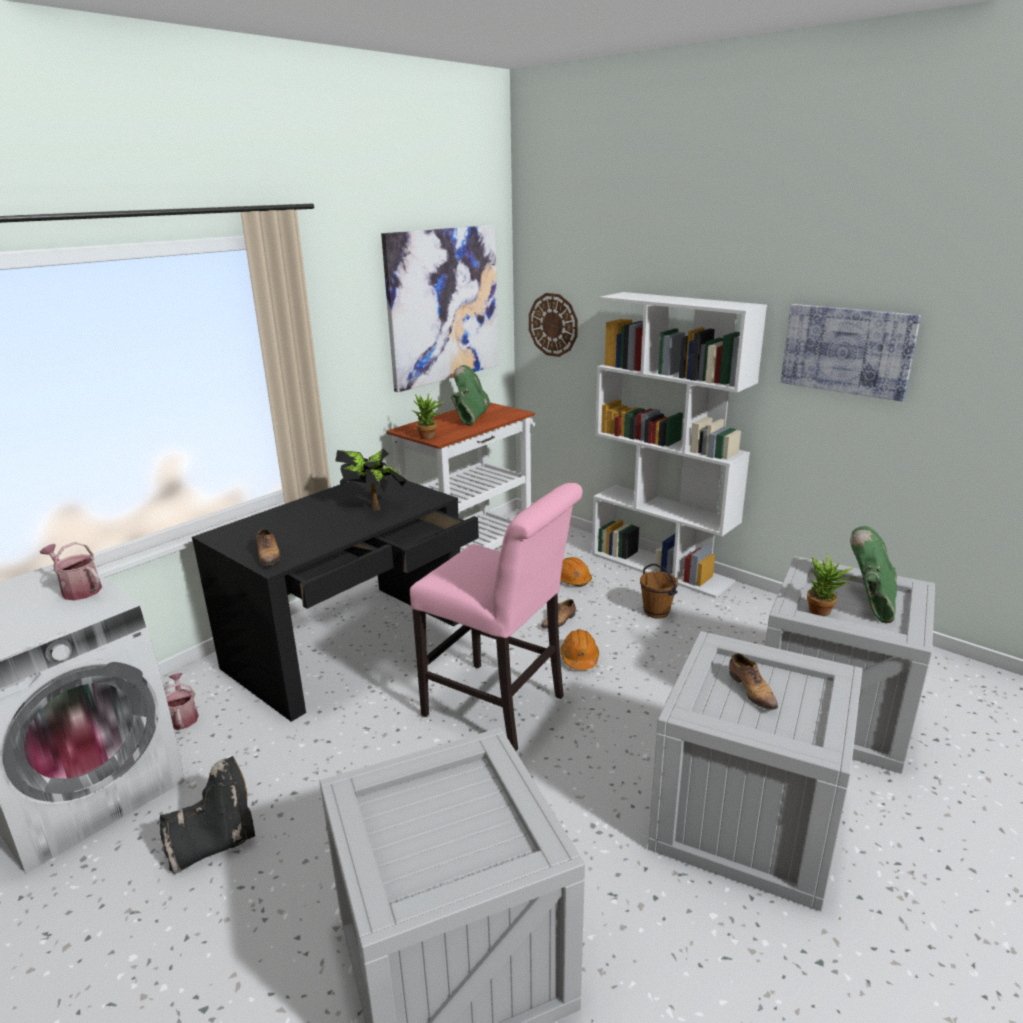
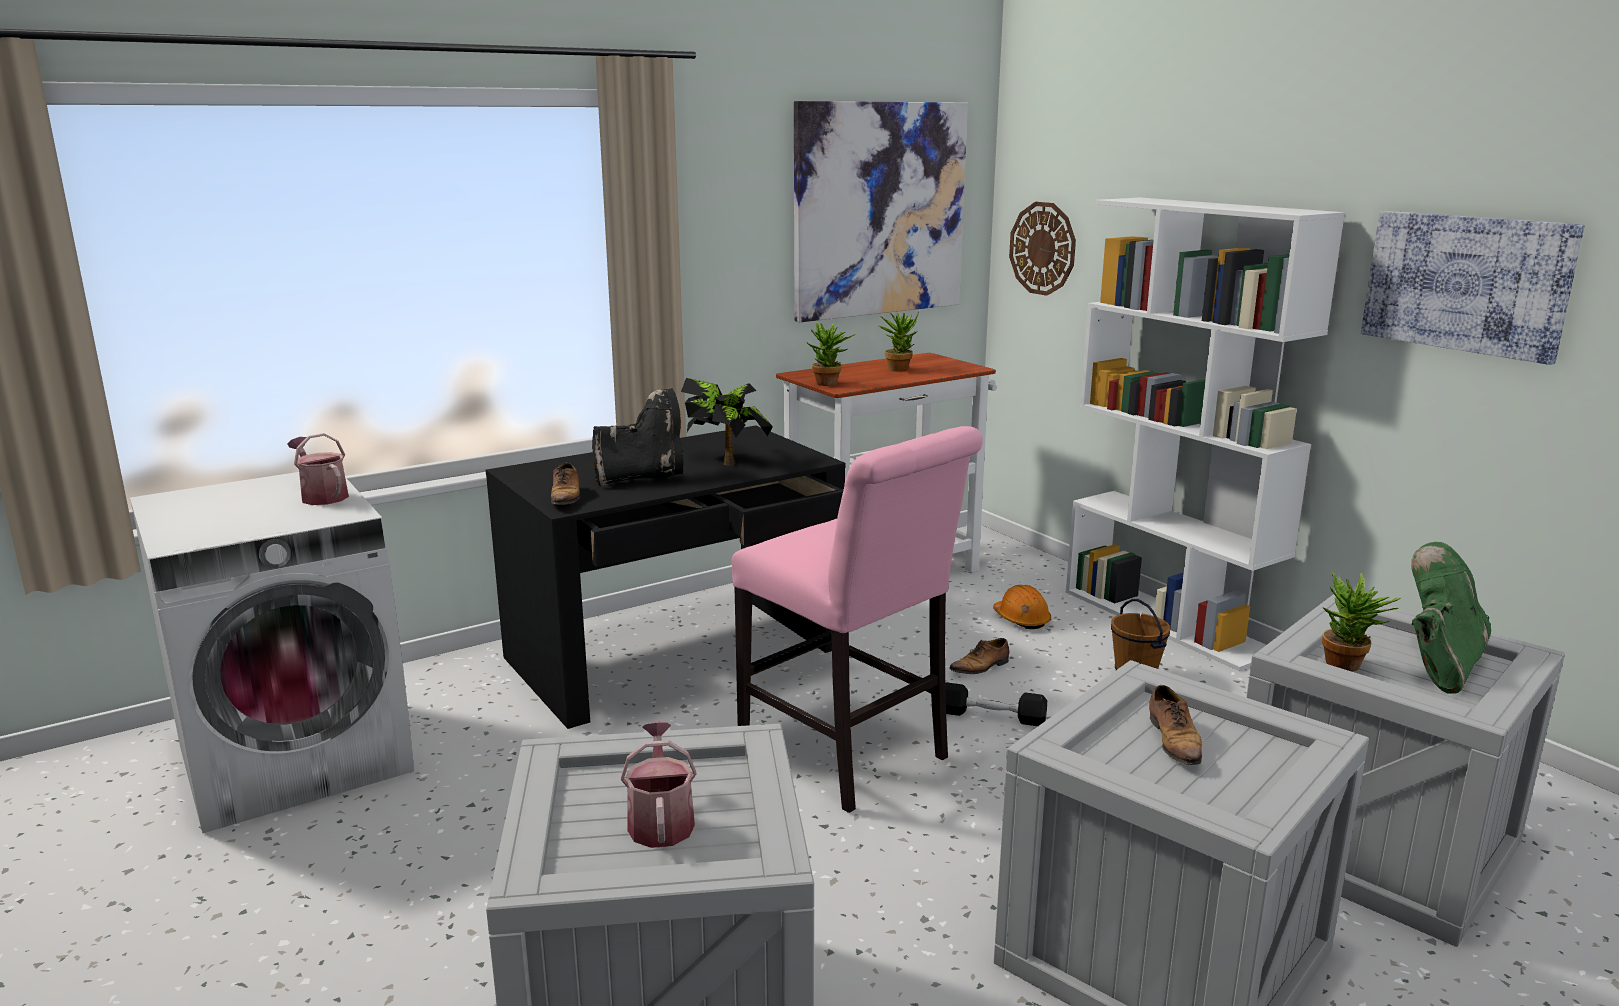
camera: 15 degrees right, 5 degrees down
(182, 717) = (439, 702): watering can -> watering can (660, 821)
(217, 843) = (425, 844): black boot -> black boot (643, 478)
(470, 418) = (899, 368): green boot -> potted plant
(579, 658) = (991, 716): orange hard hat -> black dumbbell

